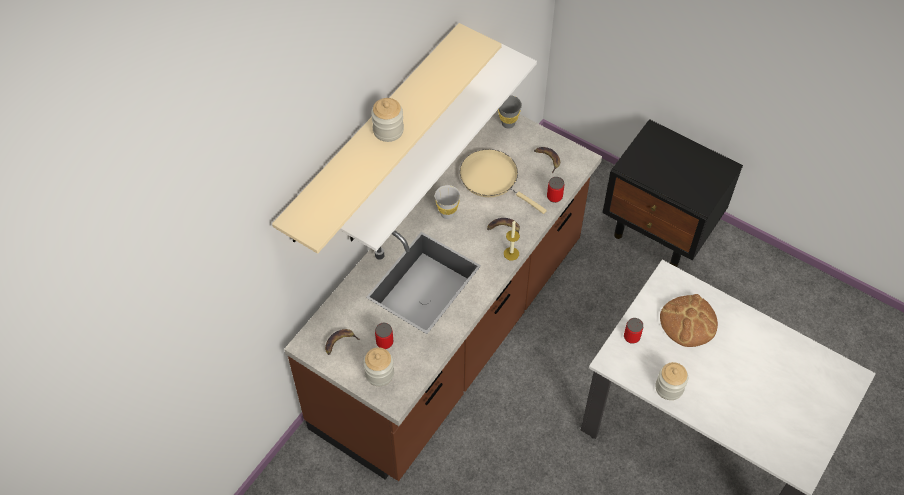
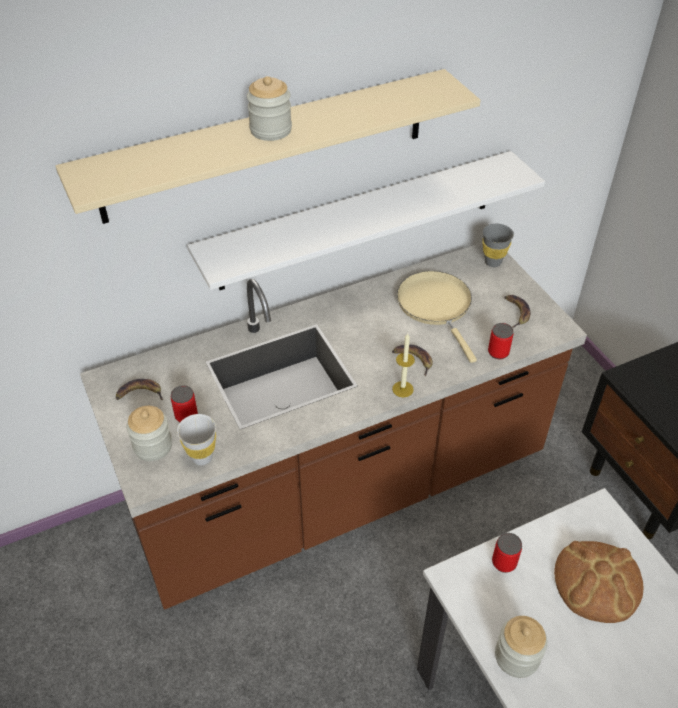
camera: 30 degrees right, 10 degrees down
(447, 213) = (359, 319): white cup -> white cup (202, 457)

